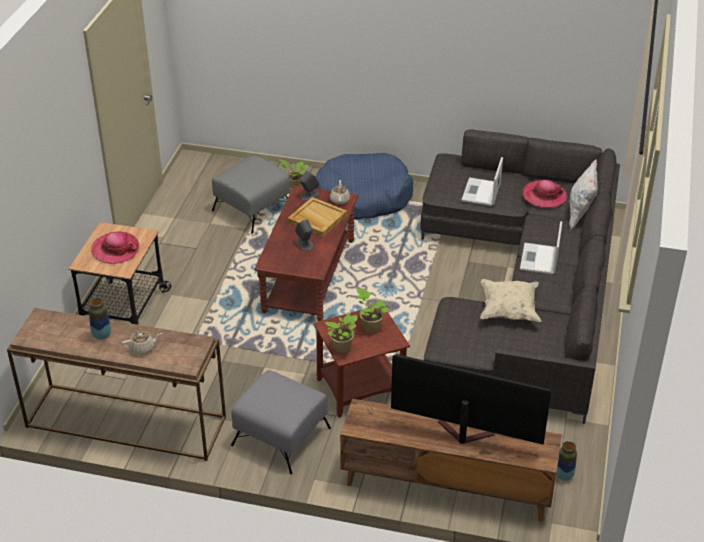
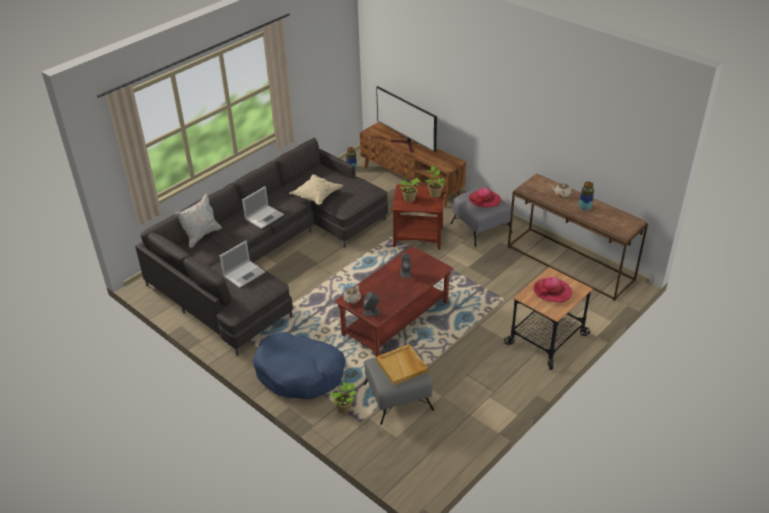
camera: 150 degrees left, 0 degrees up
(316, 219) = (382, 289): beige tray -> beige tray (402, 366)
(544, 196) = (206, 256): hat -> hat (484, 200)

